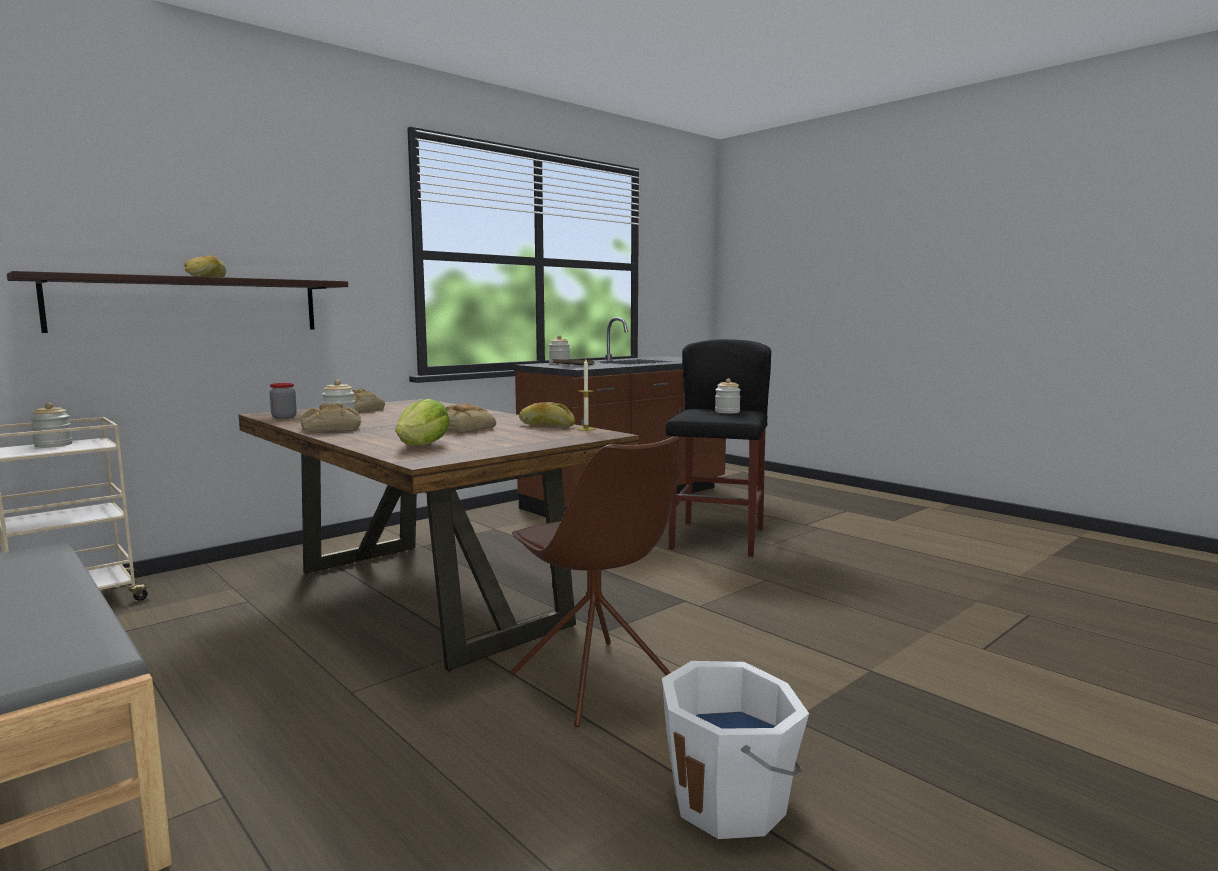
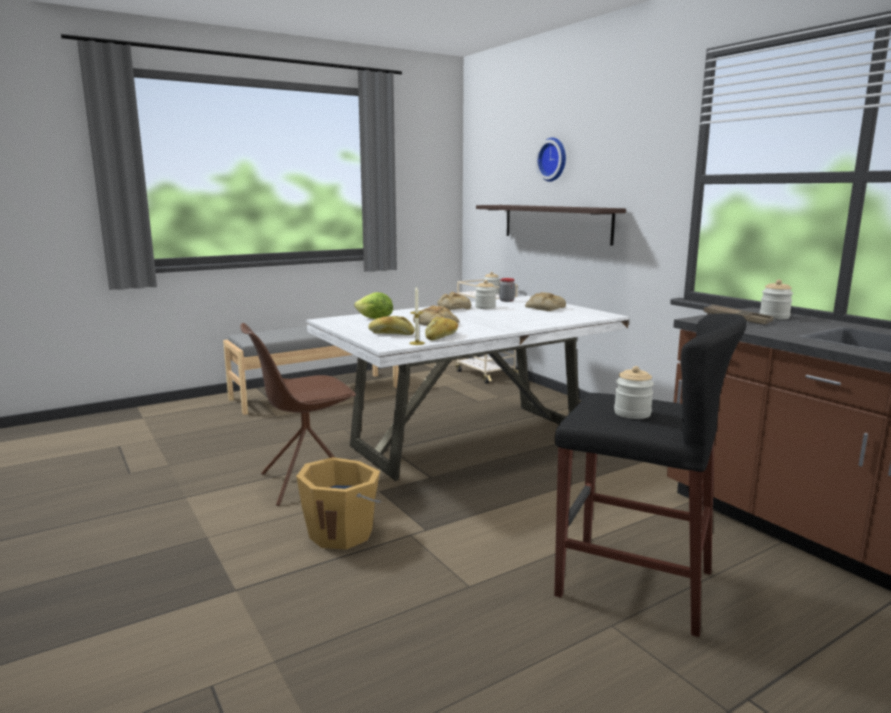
camera: 100 degrees right, 5 degrees up
(169, 205) = (553, 159): none -> wall clock
(206, 277) = (547, 206): bread -> bread (391, 334)
(425, 597) = (469, 439): brown dining table -> white dining table
(719, 637) = (342, 532): none -> orange bucket
(731, 801) = (161, 504): white bucket -> none

